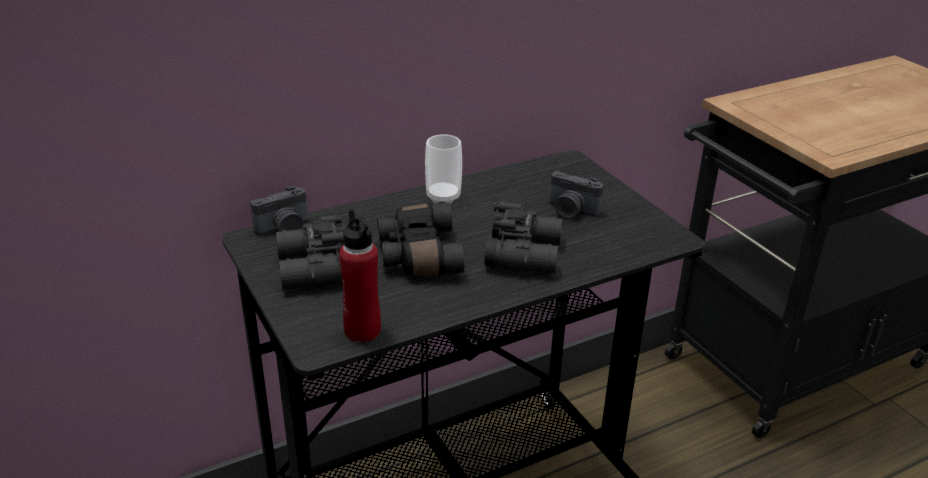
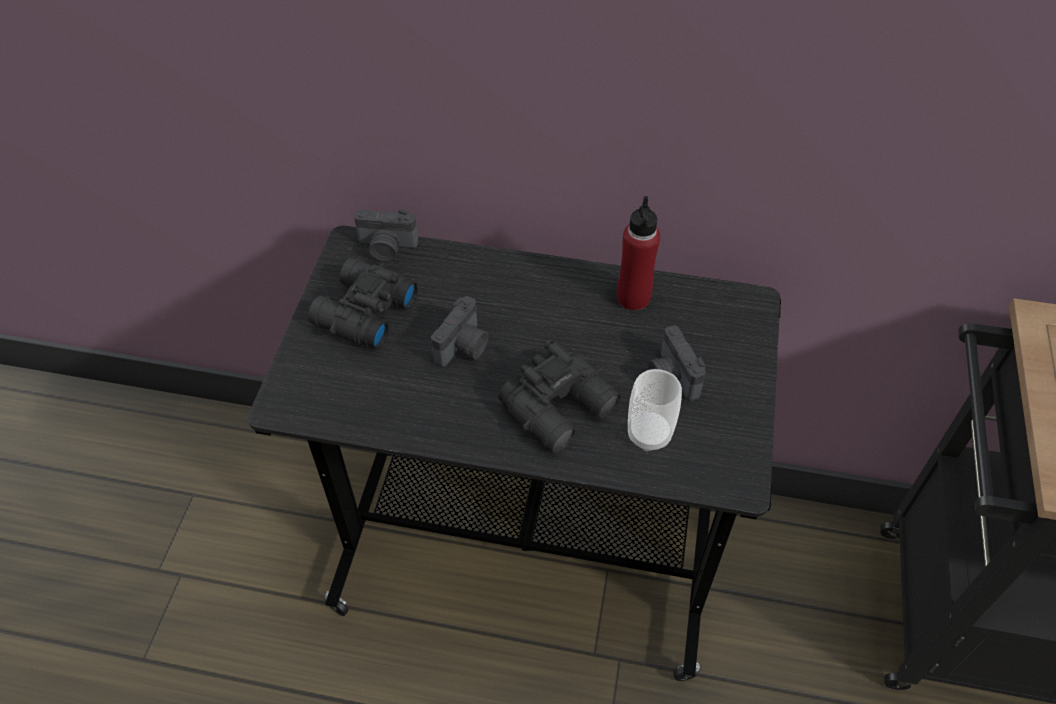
camera: 40 degrees right, 20 degrees up
(362, 331) = (330, 410): red bottle -> red bottle (633, 297)
(417, 254) = (464, 347): black binoculars -> camera
(443, 197) = (564, 285): cup -> cup (649, 434)

